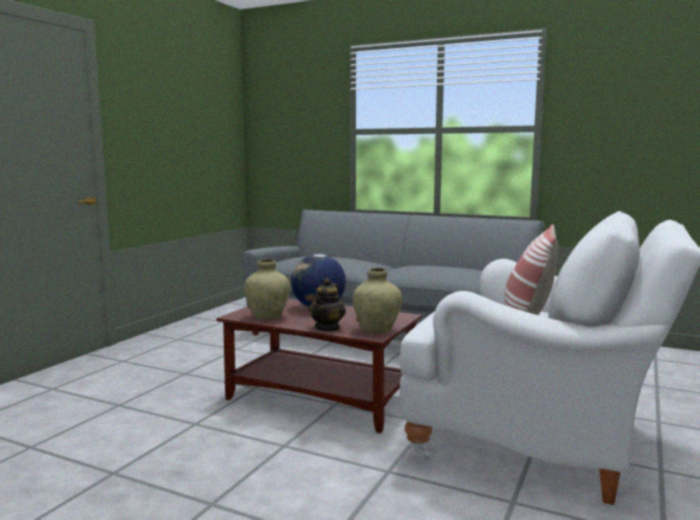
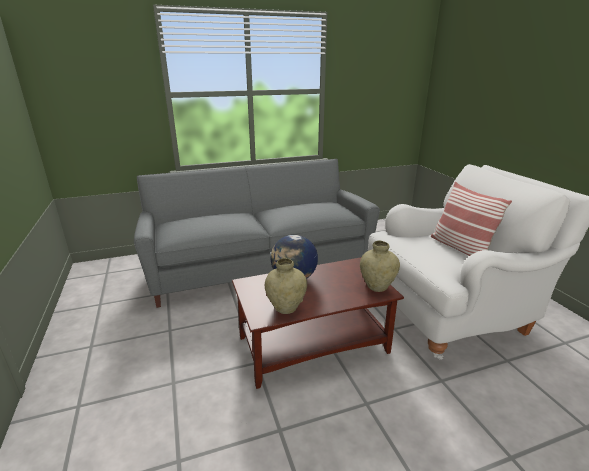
camera: 45 degrees left, 15 degrees up
(327, 328) = (348, 299): teapot -> none

